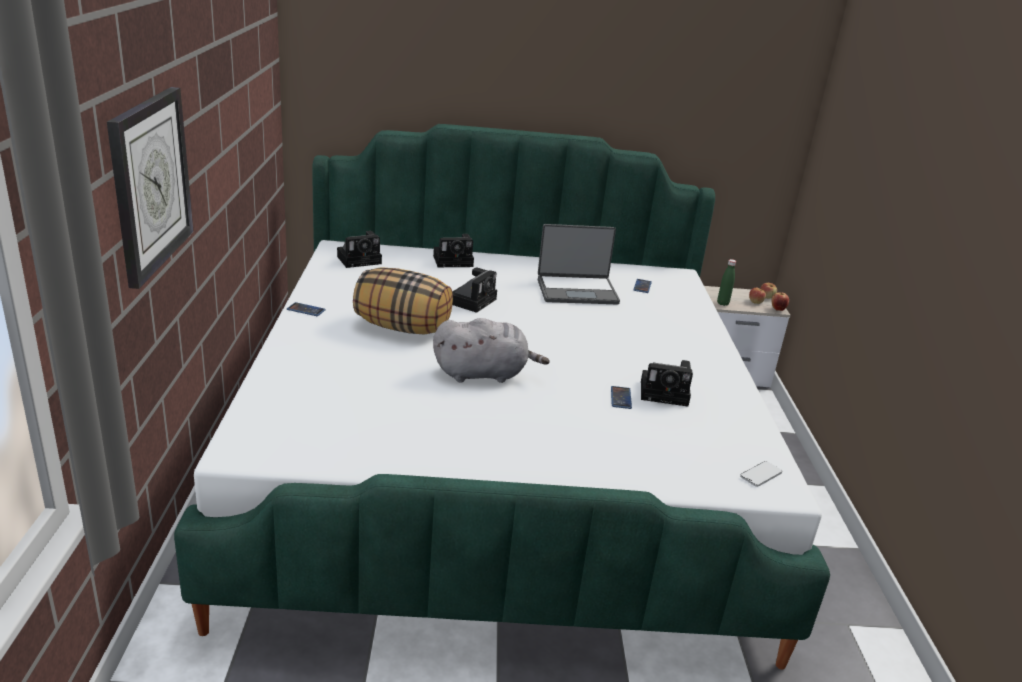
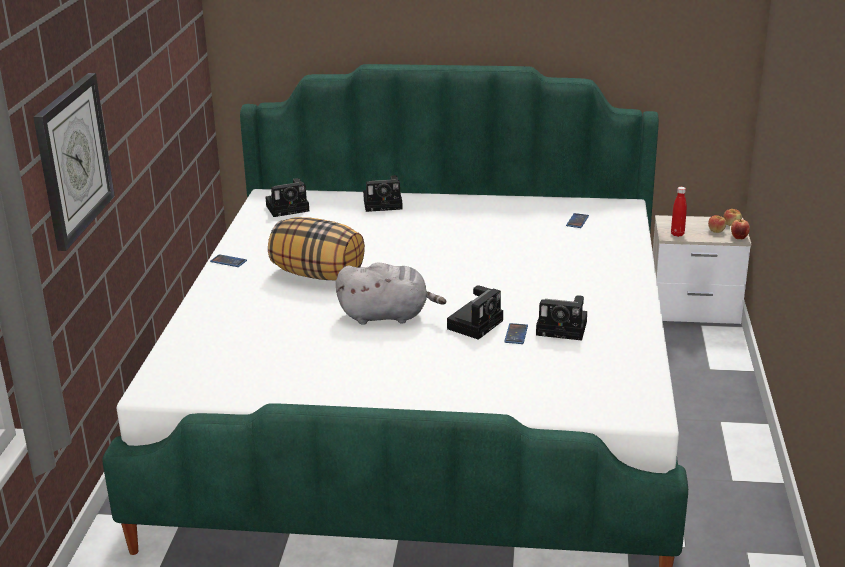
camera: 10 degrees right, 0 degrees up
(473, 300) = (394, 244): camera -> camera (476, 323)
(577, 291) = (505, 229): laptop -> none
(722, 303) = (677, 234): green bottle -> red bottle
(760, 475) = (630, 401): phone -> none

